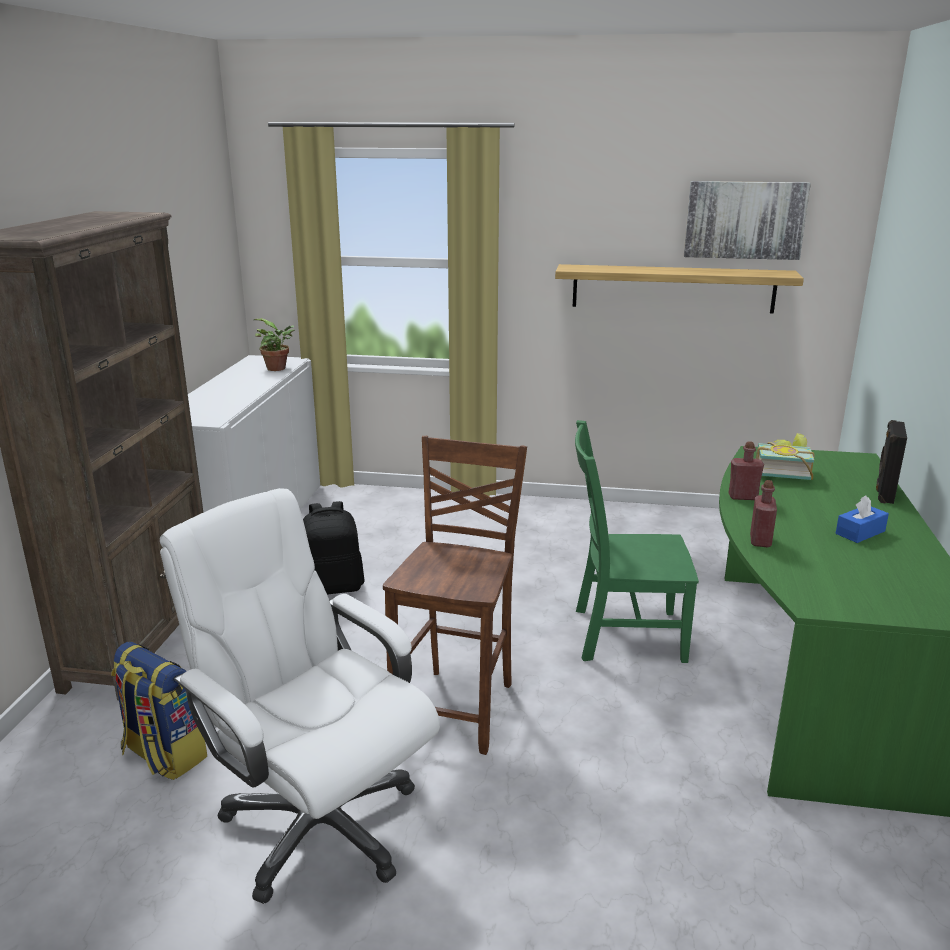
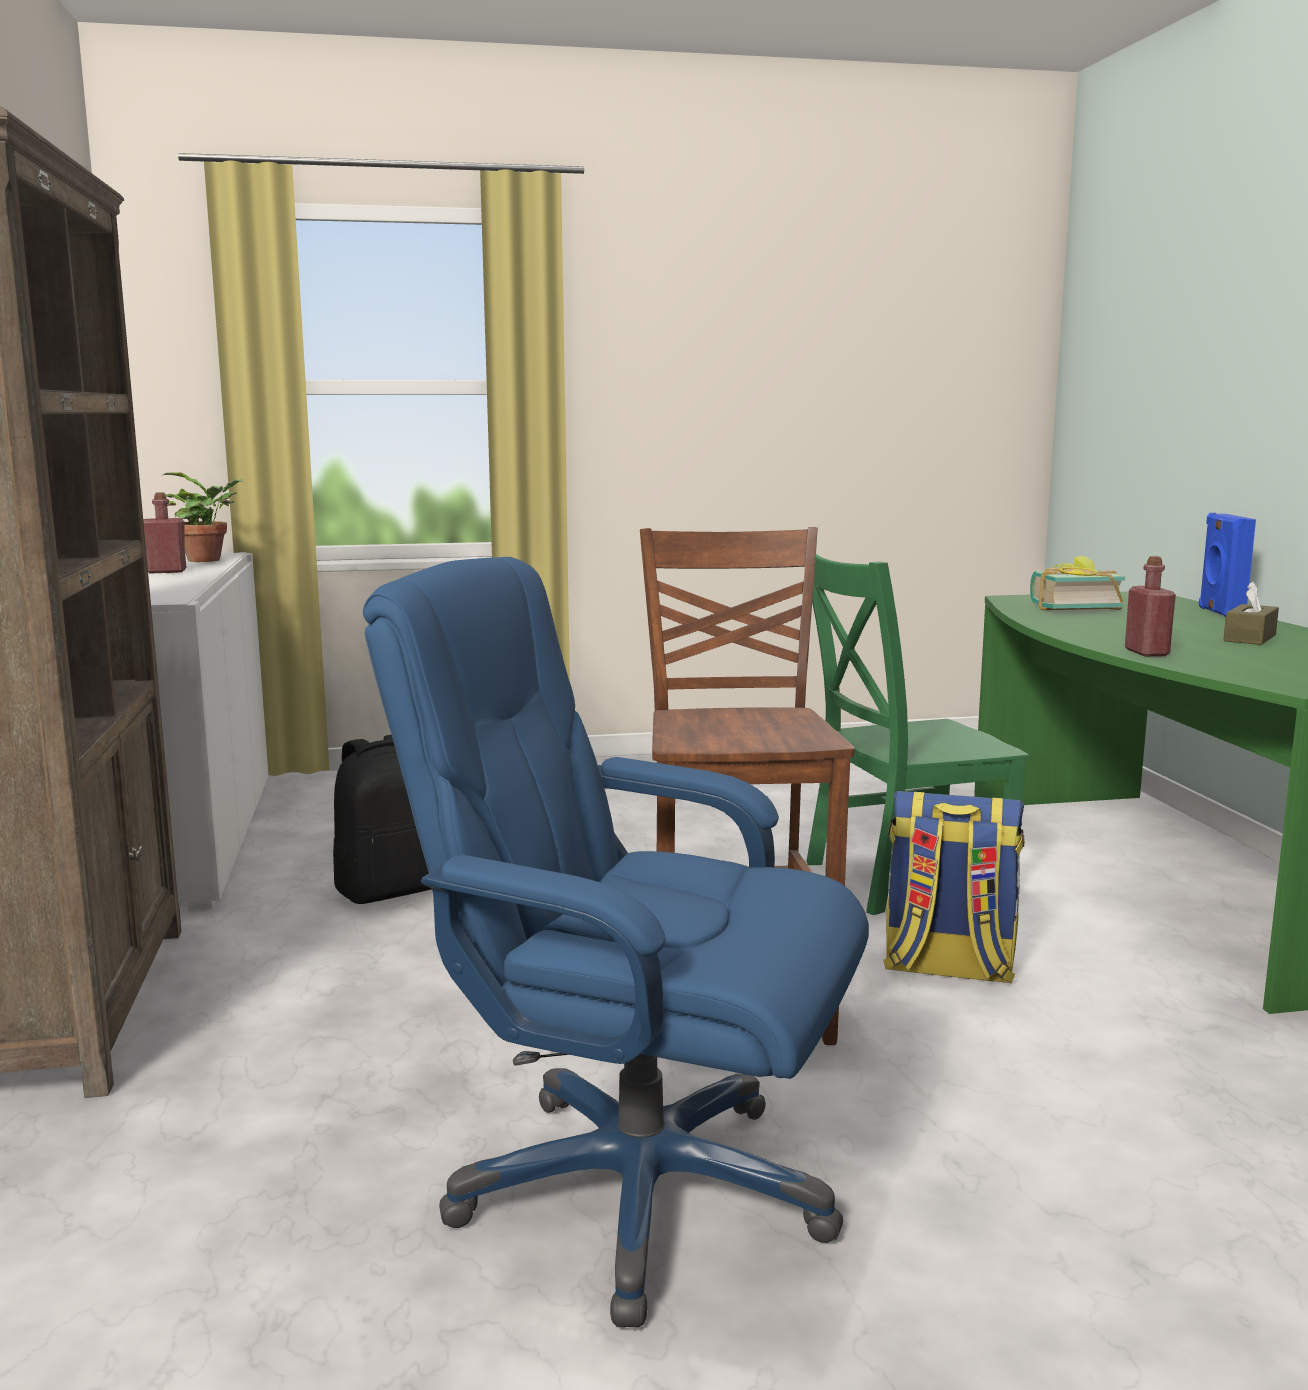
camera: 20 degrees left, 10 degrees down
(163, 755) = (248, 1158): backpack -> backpack (947, 968)
(318, 824) = (637, 1191): white office chair -> blue office chair
(673, 288) = (812, 415): shelf -> none
(743, 497) = (1061, 626): red bottle -> red bottle (166, 571)
(744, 220) = (901, 315): picture -> none
(860, 532) = (1249, 638): blue tissue box -> brown tissue box
(883, 493) = (1219, 613): black speaker -> blue speaker

